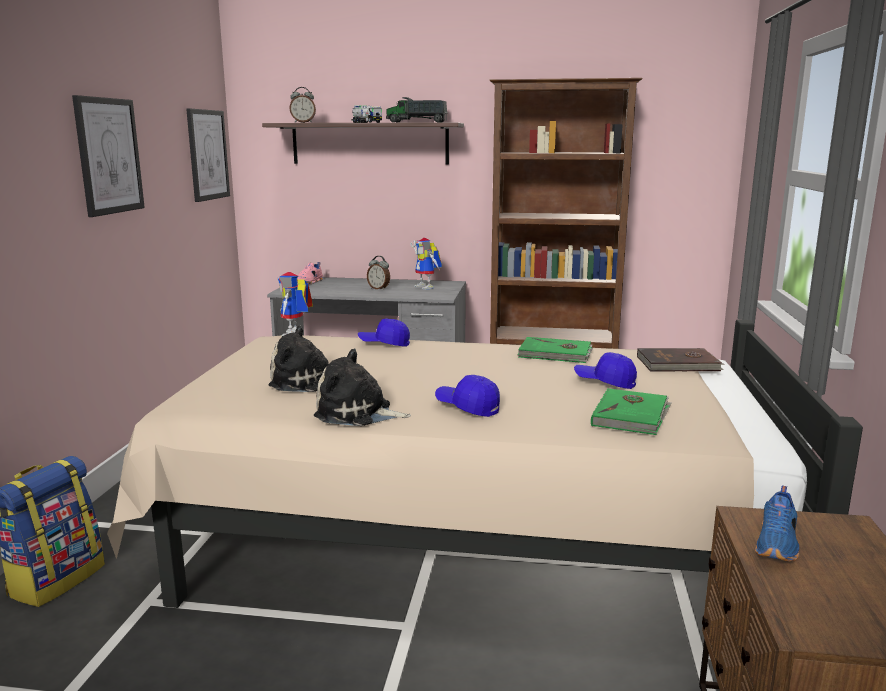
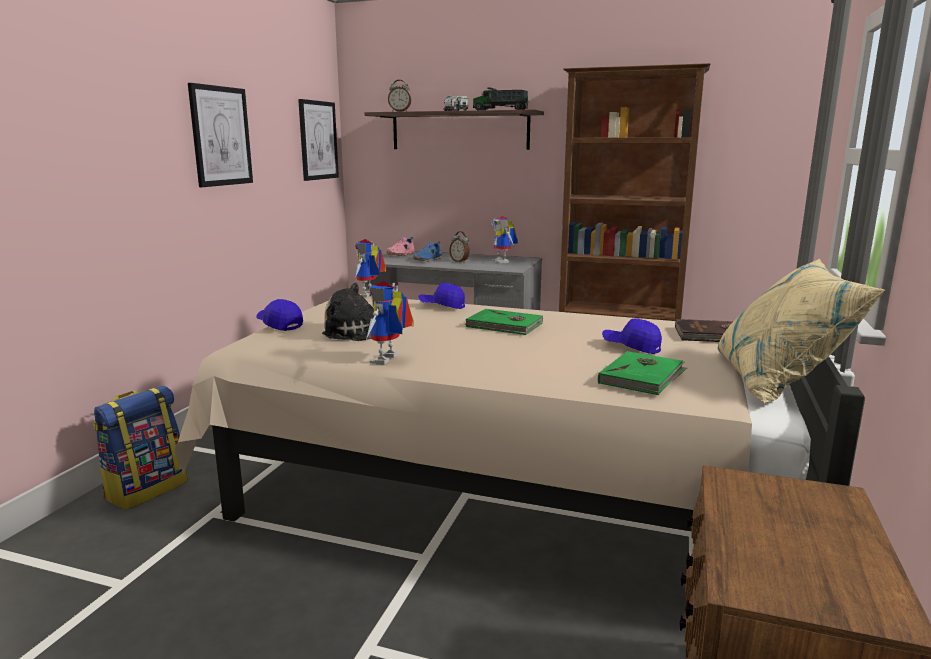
camera: 10 degrees right, 0 degrees up
(357, 413) = (388, 360): plush toy -> toy robot
(467, 407) = (489, 361): blue cap -> blue cap (279, 325)
(555, 354) = (596, 321): green book -> green book (504, 325)
(760, 413) = (779, 383): none -> beige pillow
(778, 544) = (750, 506): blue shoe -> blue shoe (428, 260)

